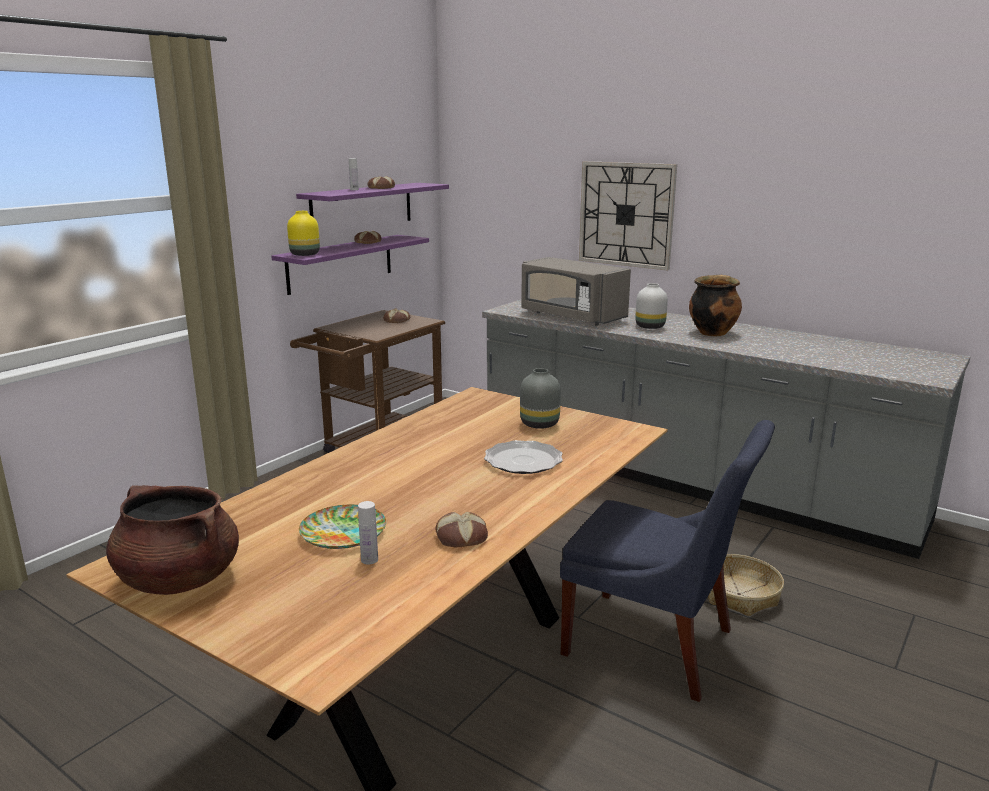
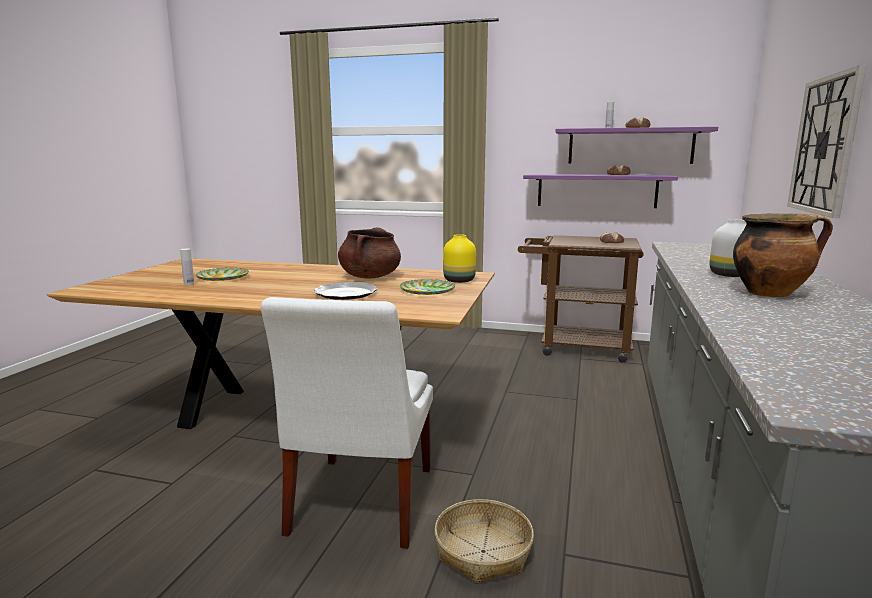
camera: 70 degrees right, 5 degrees down
(178, 579) = (175, 267): brown cooking pot -> brown cooking pot (370, 277)
(305, 254) = (541, 174): yellow vase -> yellow vase (460, 281)
(461, 537) = (215, 293): bread -> none
(538, 424) = (427, 290): grey vase -> plate
(571, 316) = (699, 256): grey microwave -> none
(655, 645) = (359, 504): blue chair -> white chair

